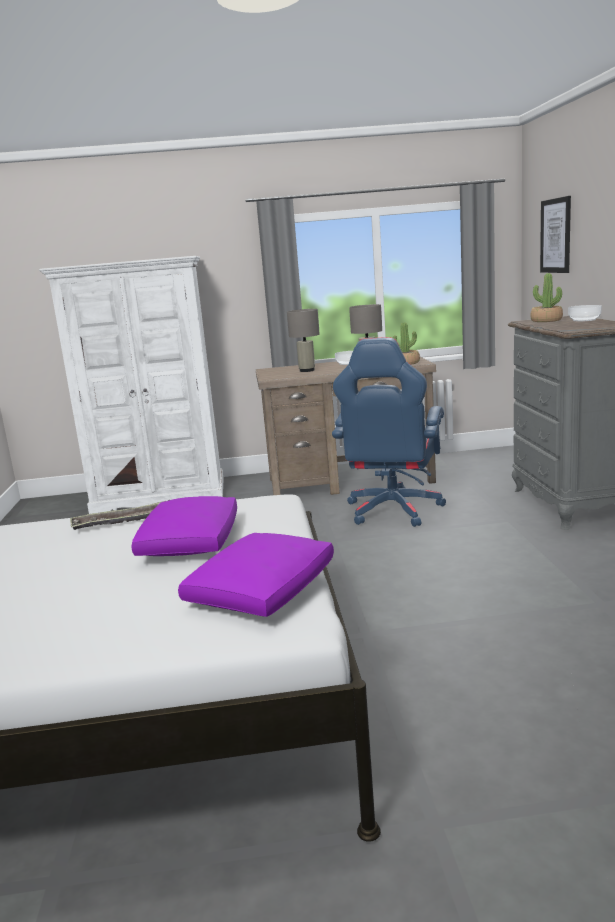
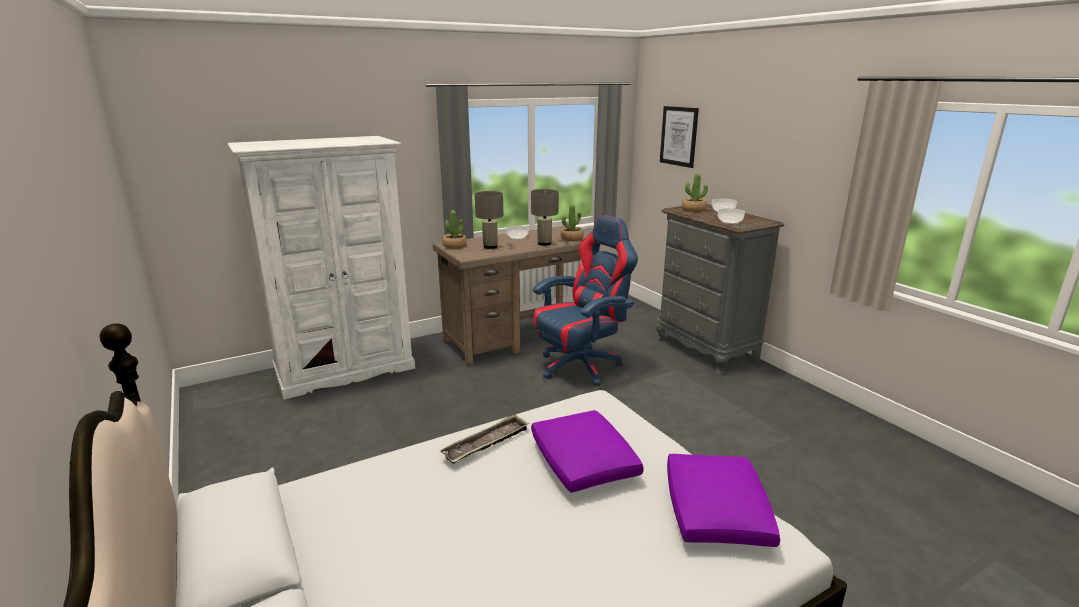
camera: 25 degrees left, 5 degrees up
(272, 370) = (454, 246): none -> potted plant
(393, 509) = (579, 366): blue office chair -> blue office chair turned 120 degrees counterclockwise
(569, 327) = (729, 221): none -> bowl

